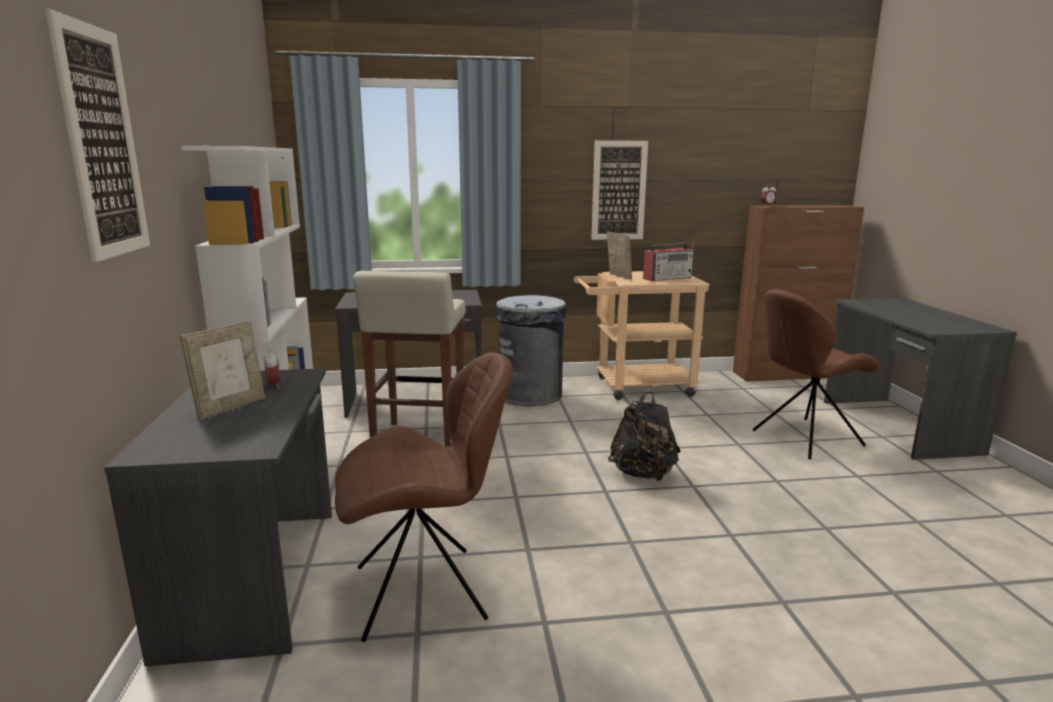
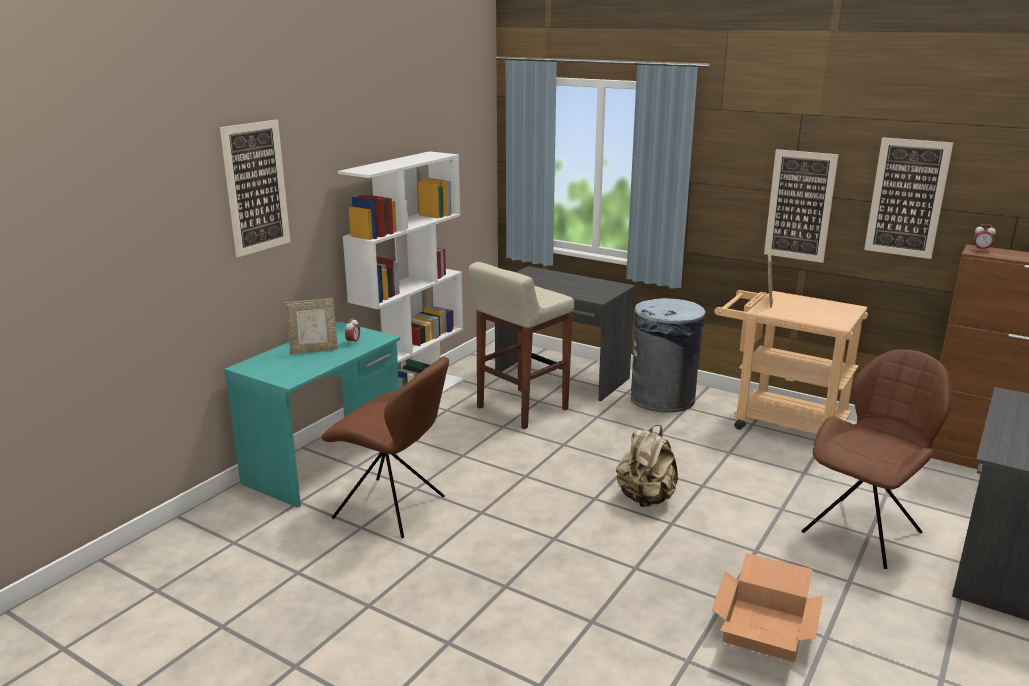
camera: 40 degrees right, 5 degrees up
(258, 577) = (326, 462): grey desk -> turquoise desk
(643, 474) = (646, 499): black backpack -> beige backpack
(668, 278) = (818, 314): radio -> none
(703, 173) = (907, 198): none -> picture
(804, 439) = (864, 531): brown chair -> brown chair turned 120 degrees clockwise
(885, 537) = (765, 630): none -> cardboard box

